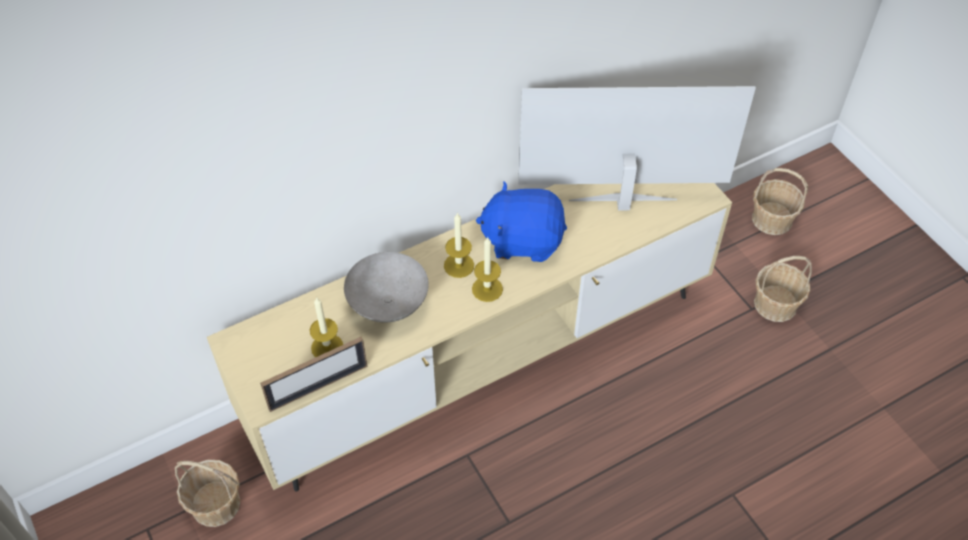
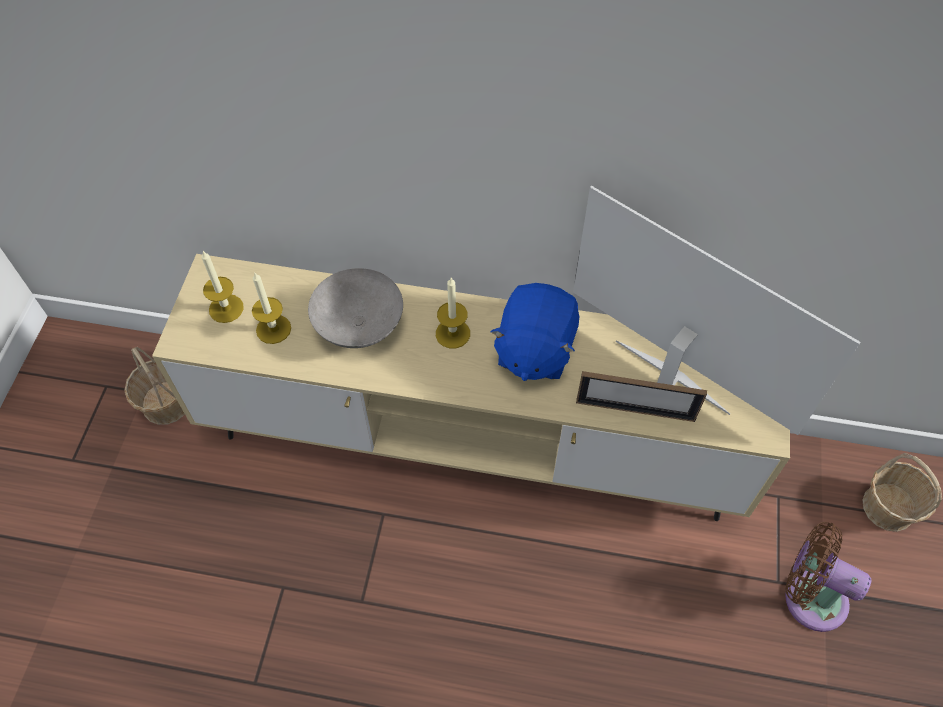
camera: 40 degrees right, 5 degrees up
(318, 387) = (233, 359): picture frame -> picture frame (635, 410)
(487, 289) = (455, 373): candle -> candle (226, 308)
(522, 240) = (534, 350): blue plush toy -> blue plush toy turned 120 degrees counterclockwise
(776, 304) = (809, 596): basket -> brown fan

